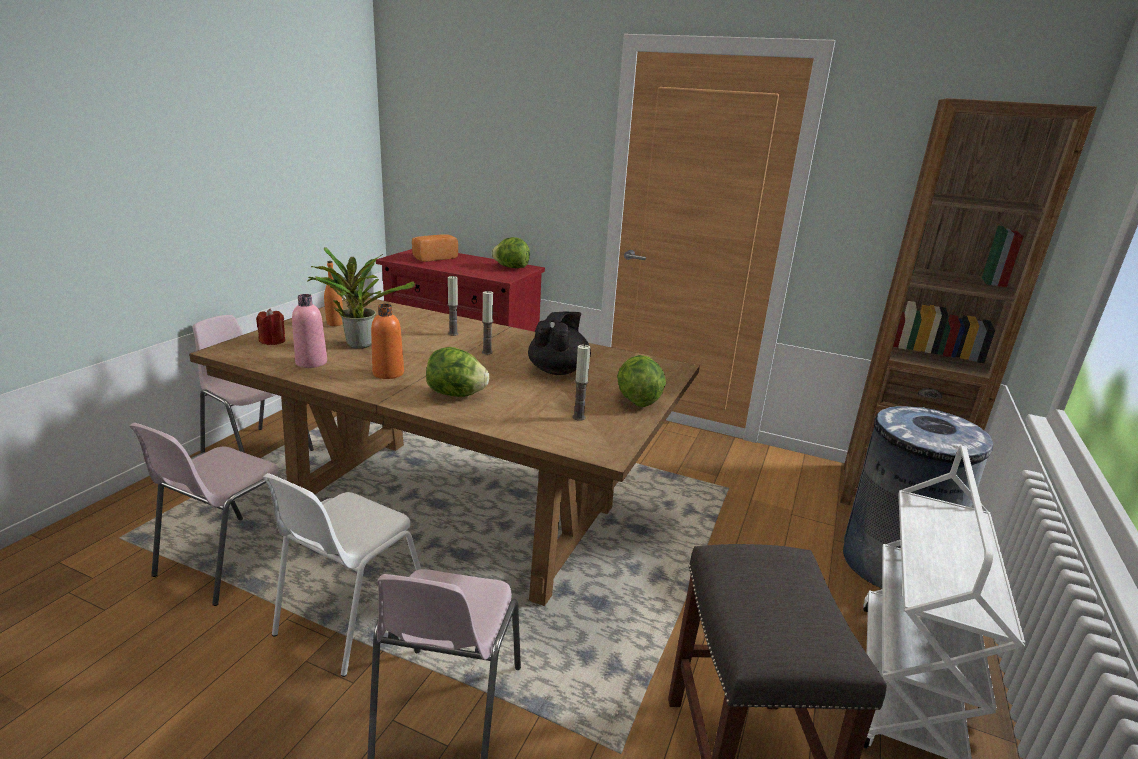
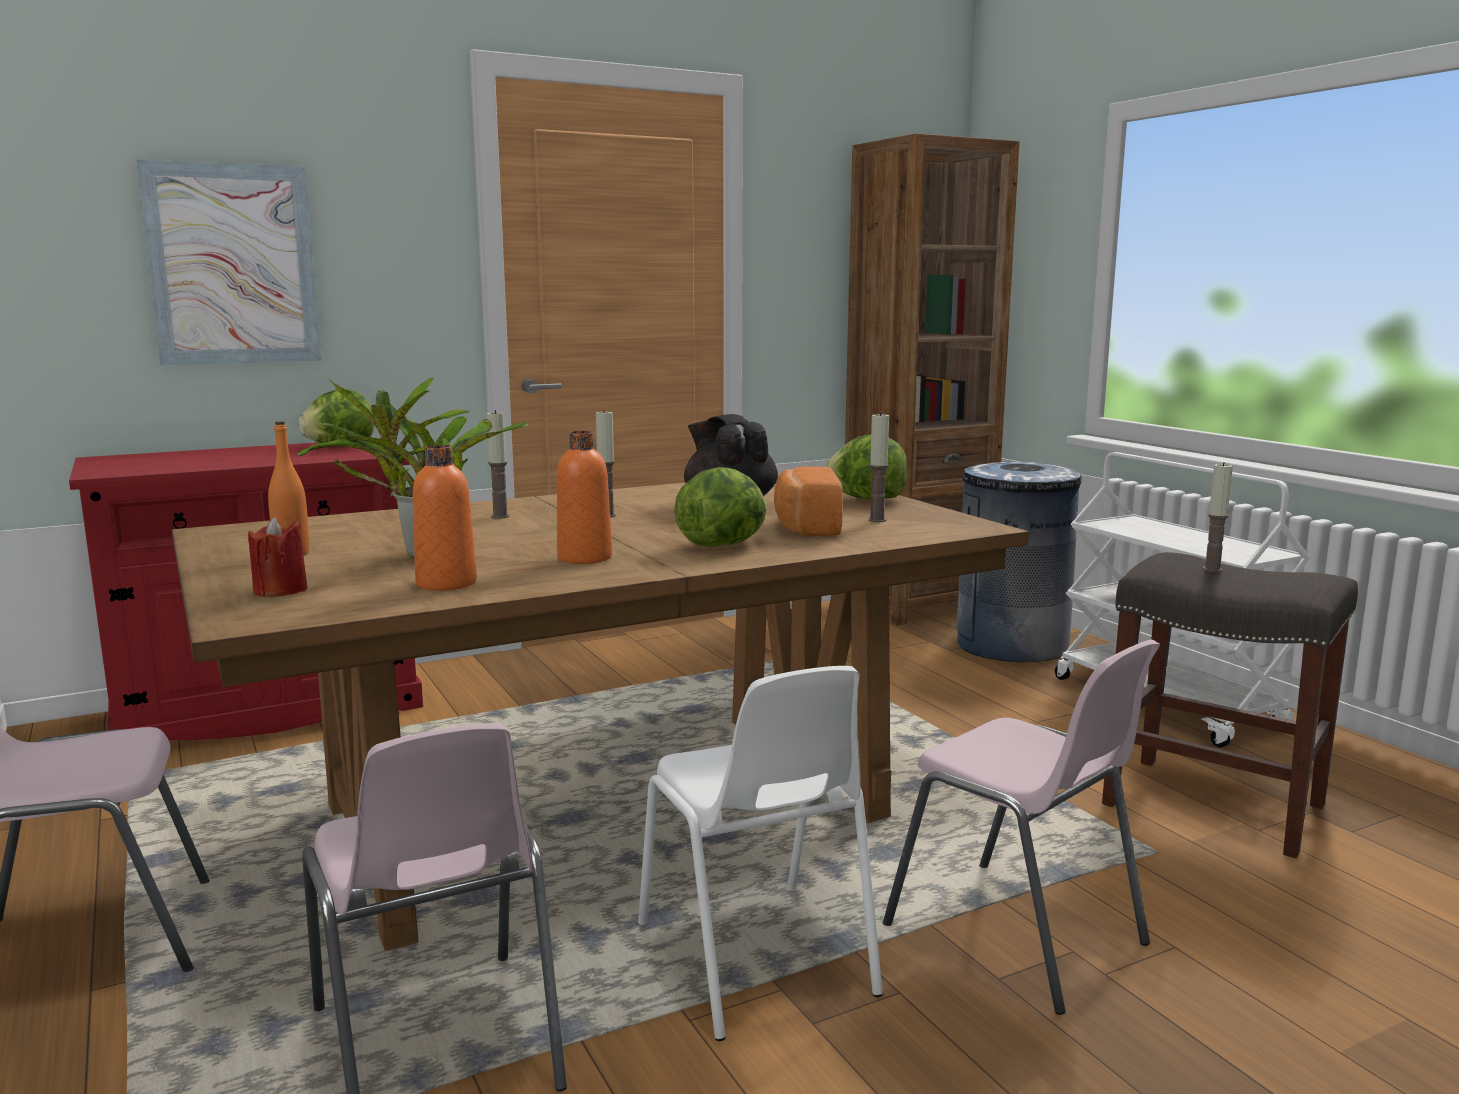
camera: 50 degrees left, 10 degrees down
(311, 362) = (446, 583): pink bottle -> orange bottle
(433, 258) = (171, 460): bread -> bread (805, 527)
(488, 162) = (233, 265): none -> picture
(768, 584) = (1212, 569): none -> candle

